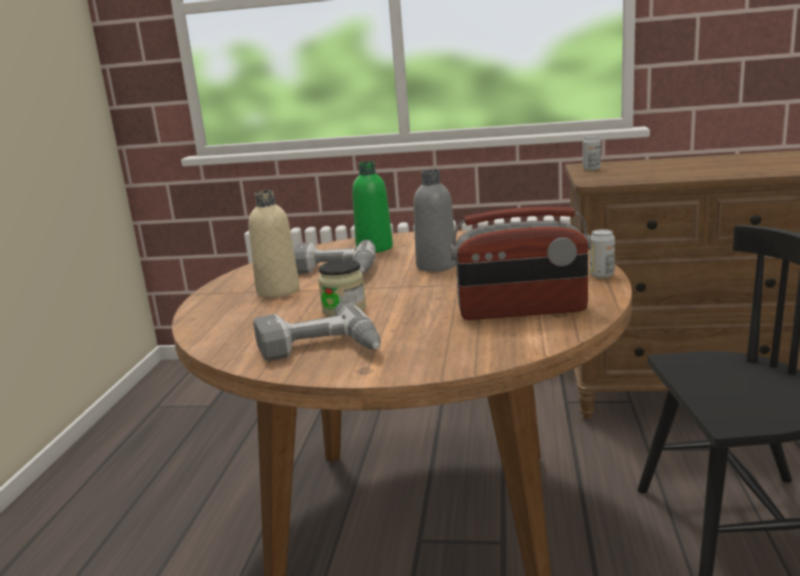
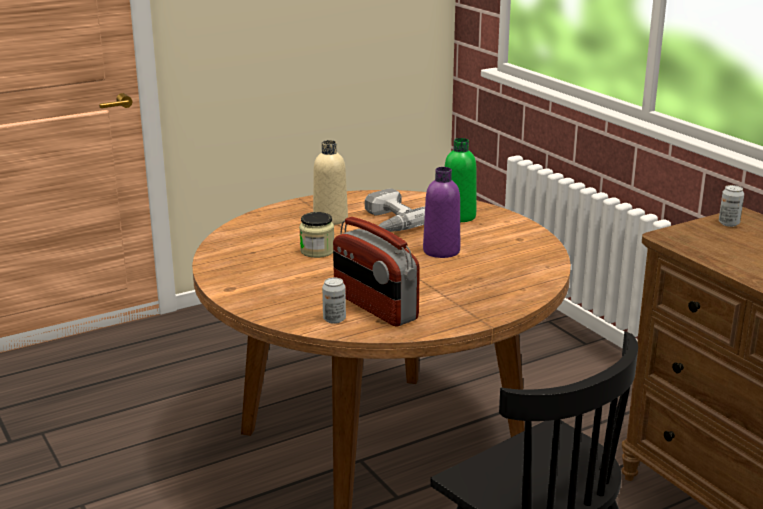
camera: 50 degrees right, 5 degrees up
(320, 349) = (246, 267): power drill -> none
(436, 266) = (441, 251): grey bottle -> purple bottle
(601, 275) = (489, 315): can -> can (334, 319)

